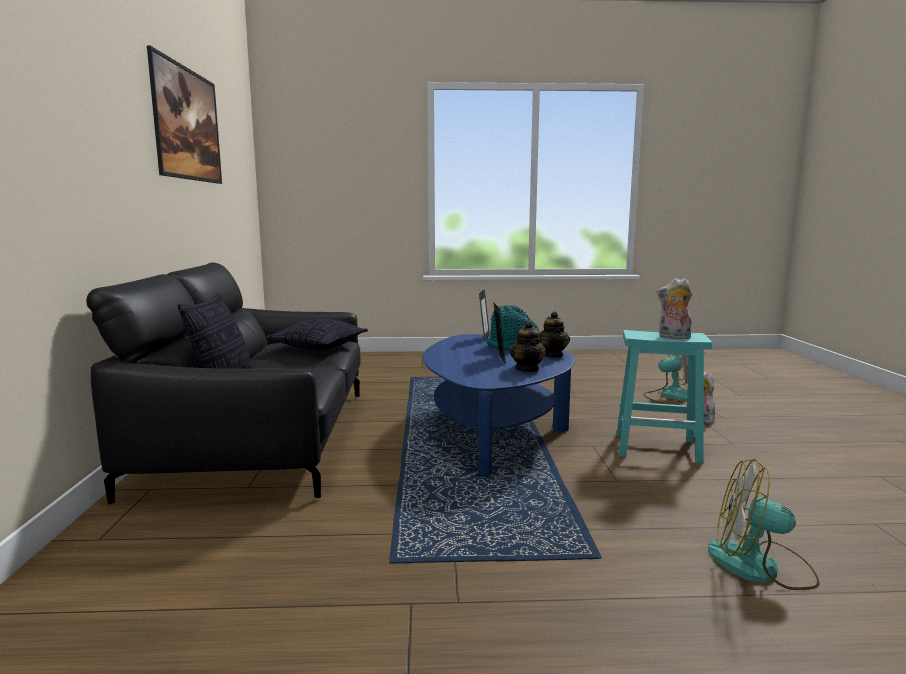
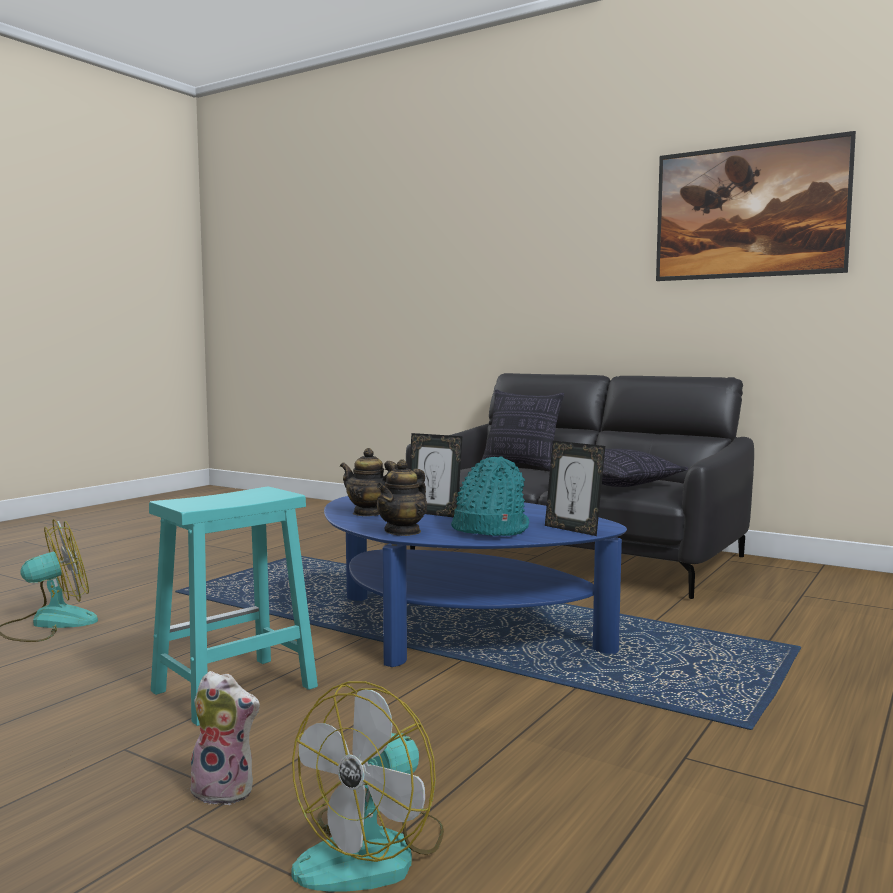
camera: 125 degrees right, 5 degrees down
(553, 355) = (403, 531): teapot -> teapot turned 90 degrees counterclockwise
(673, 337) = (213, 499): plush toy -> none

